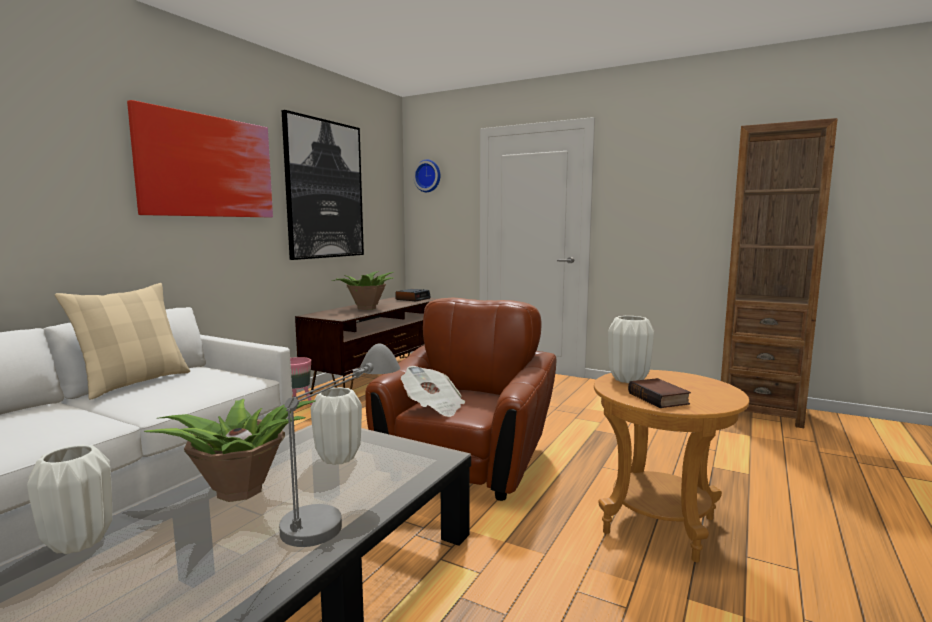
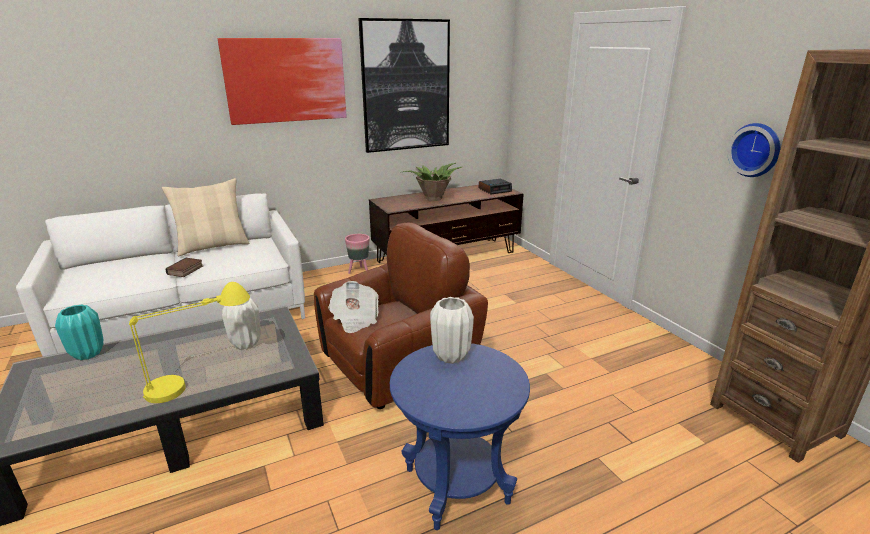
camera: 35 degrees right, 15 degrees up
(80, 541) = (88, 354): white vase -> turquoise vase
(237, 490) = (174, 348): potted plant -> none
(344, 503) = (201, 380): grey table lamp -> yellow table lamp
(428, 176) = (529, 63): wall clock -> wall clock (756, 150)
(659, 525) = (456, 485): brown side table -> blue side table
(660, 398) = (425, 388): book -> book (186, 270)

